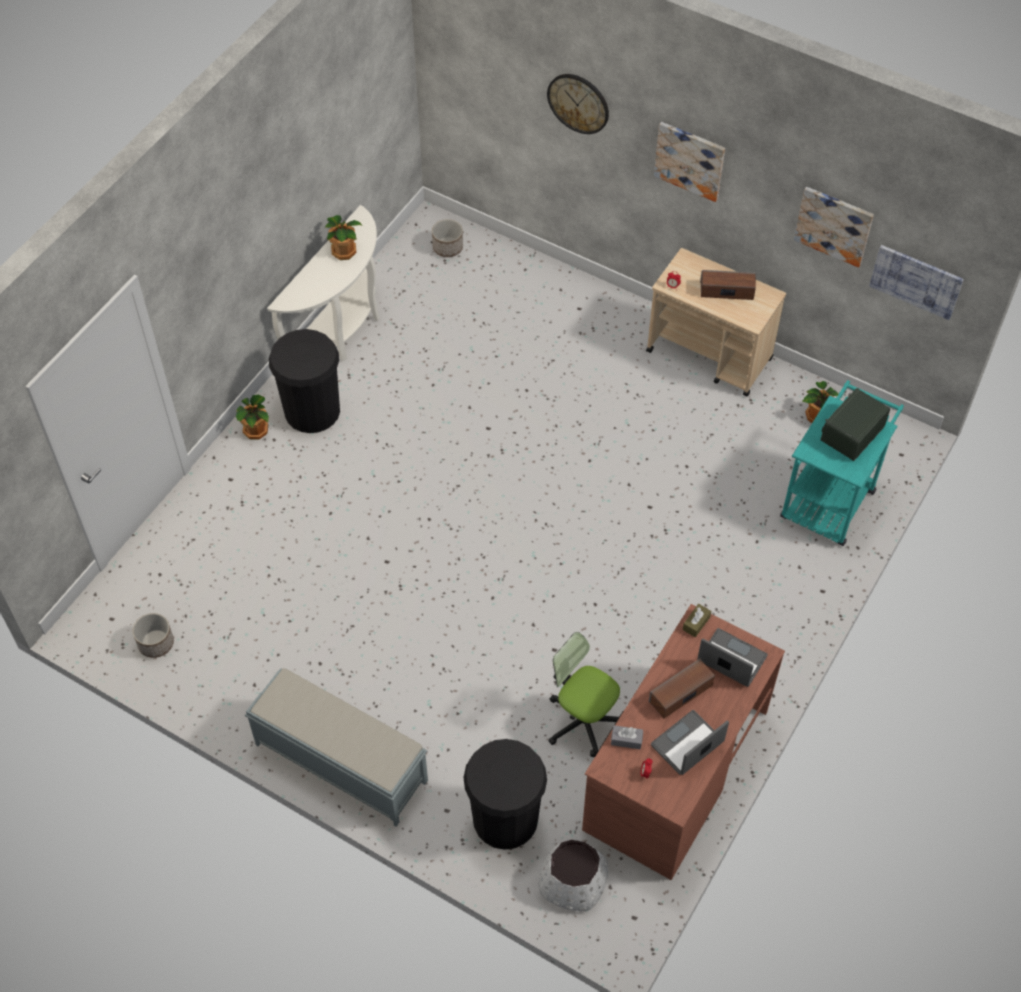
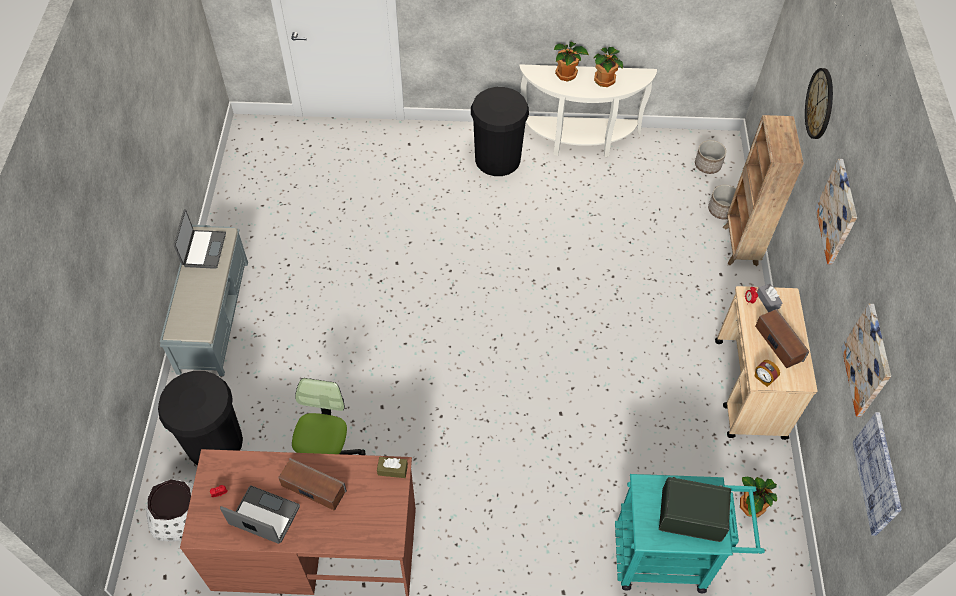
camera: 60 degrees right, 0 degrees up
(156, 643) = (255, 169): planter -> planter (721, 210)
(257, 430) = (459, 138): potted plant -> potted plant (567, 75)
(558, 277) = (740, 246): none -> brown bookcase
(626, 740) = (247, 466): grey tissue box -> grey tissue box (767, 300)
(731, 660) = (369, 514): laptop -> laptop (203, 249)
(754, 320) = (763, 379): none -> alarm clock

